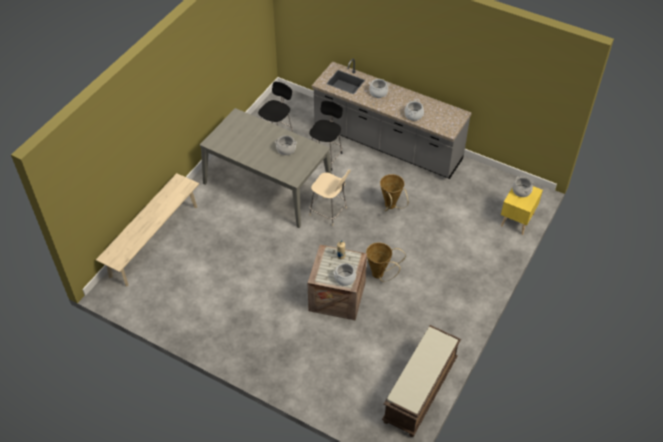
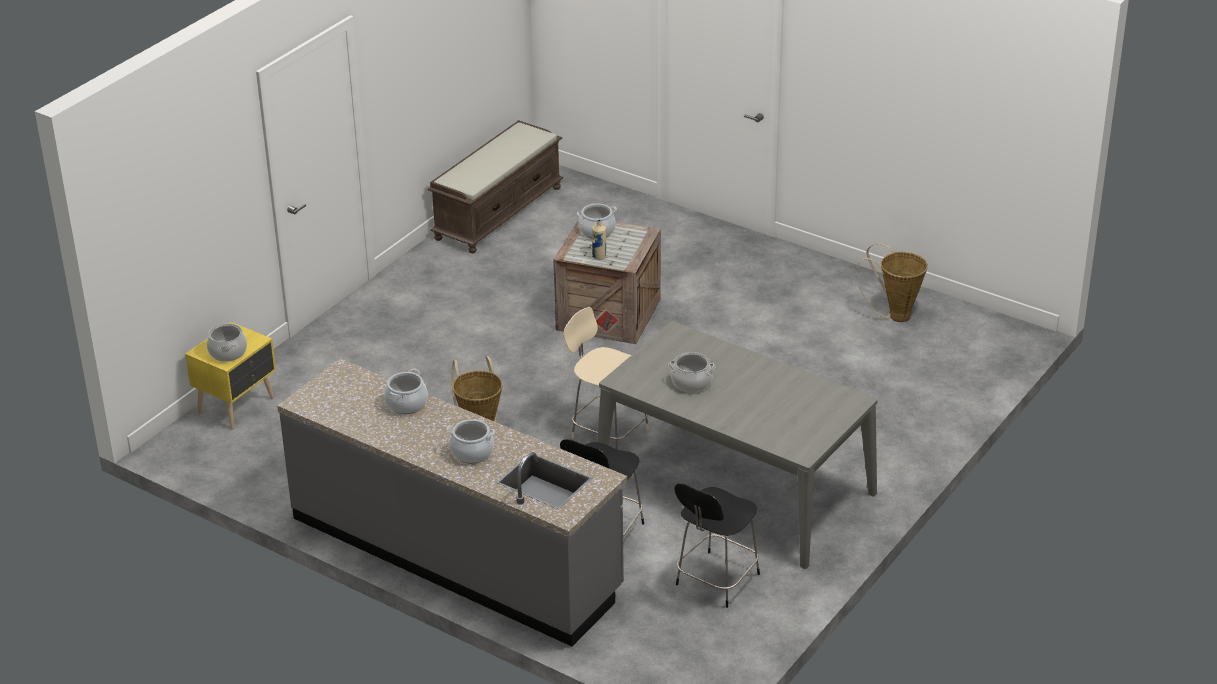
camera: 175 degrees left, 15 degrees down
(154, 240) = (954, 400): beige bench -> none
(380, 275) = (526, 338): basket -> basket (894, 315)

